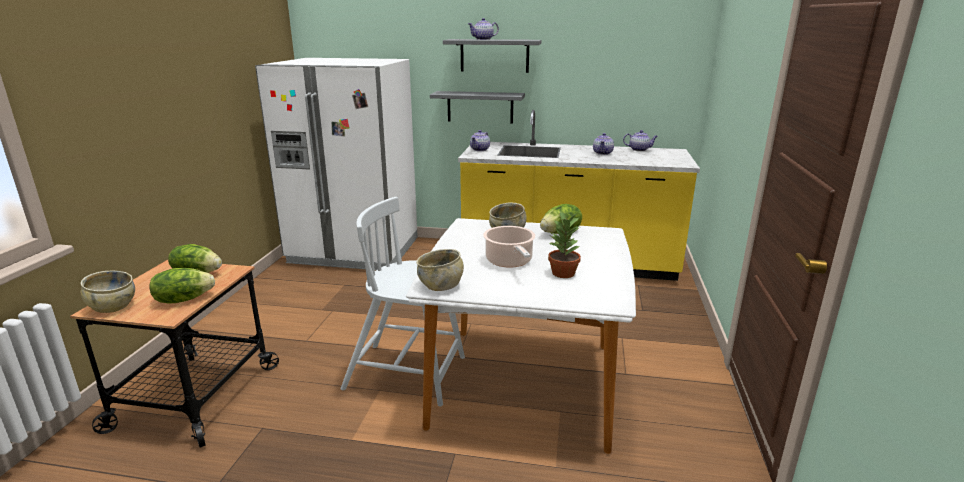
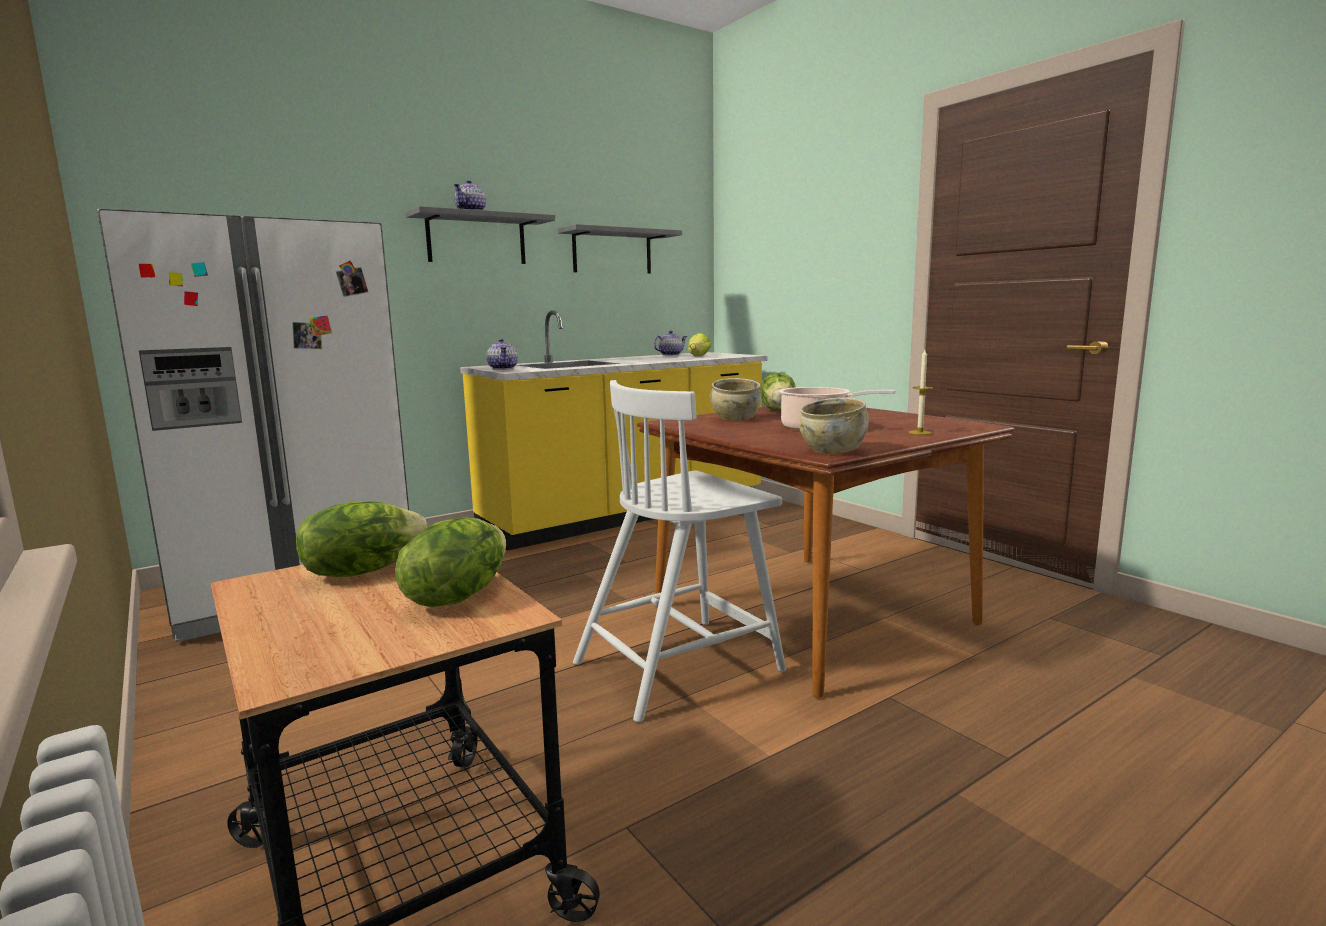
camera: 45 degrees left, 10 degrees down
(112, 307) = (322, 658): beige bowl -> none
(480, 107) = (461, 316): grey shelf -> grey shelf (612, 252)
(524, 383) = (810, 614): white dining table -> brown dining table
(544, 292) = (920, 432): none -> candle
(563, 273) = (885, 423): potted plant -> none
(603, 153) = (648, 358): teapot -> none
(643, 158) = (698, 356): none -> lettuce

